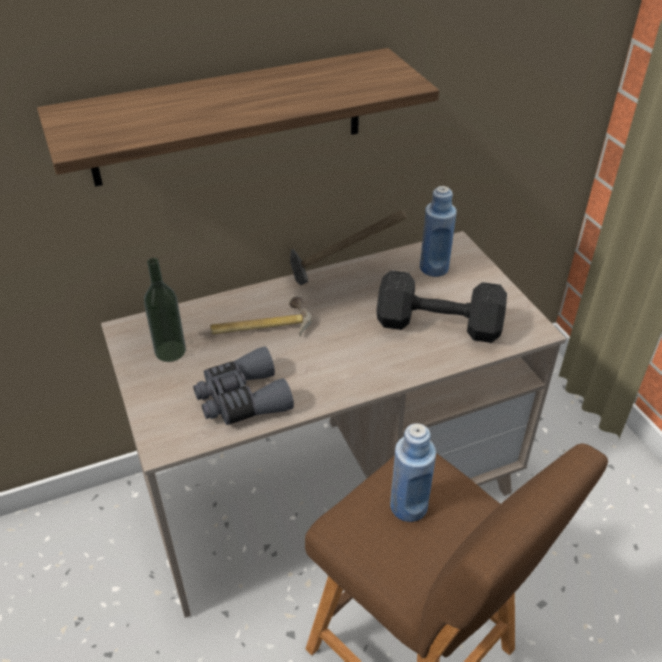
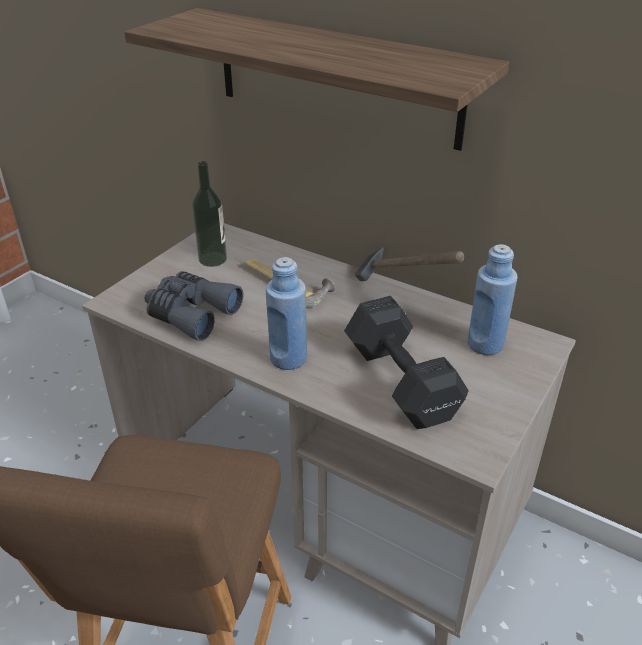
camera: 55 degrees right, 5 degrees down
(408, 506) = (178, 481): blue bottle -> blue bottle (288, 358)

